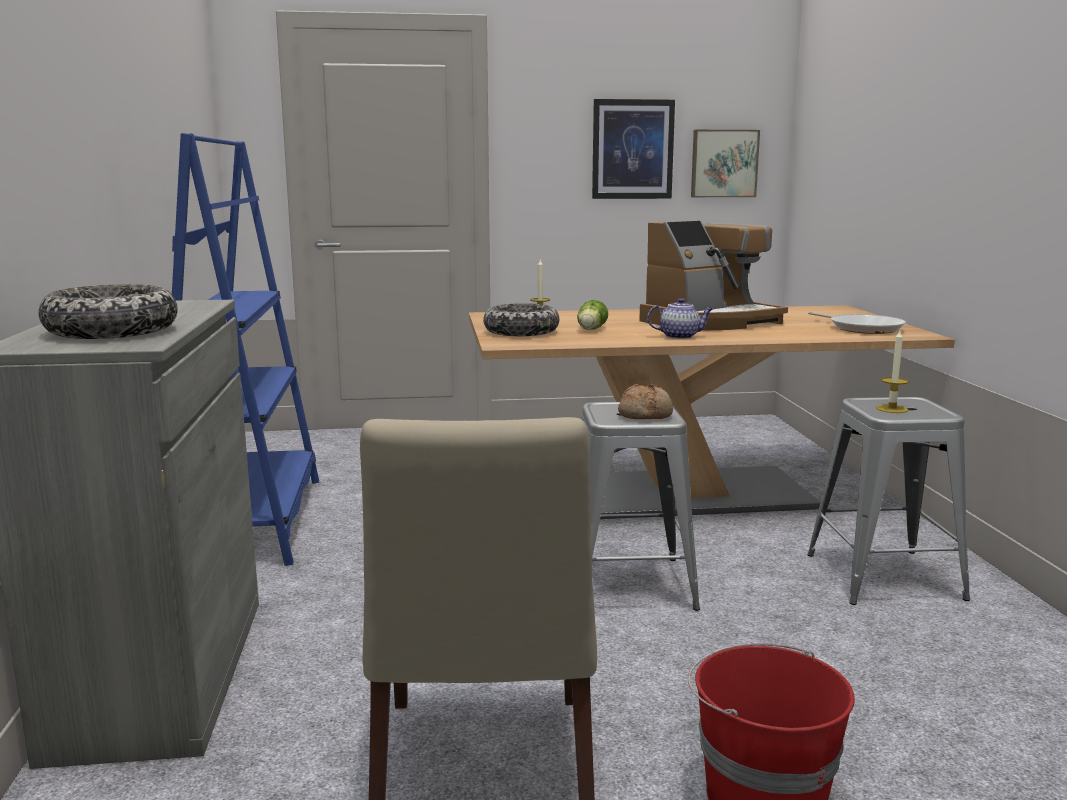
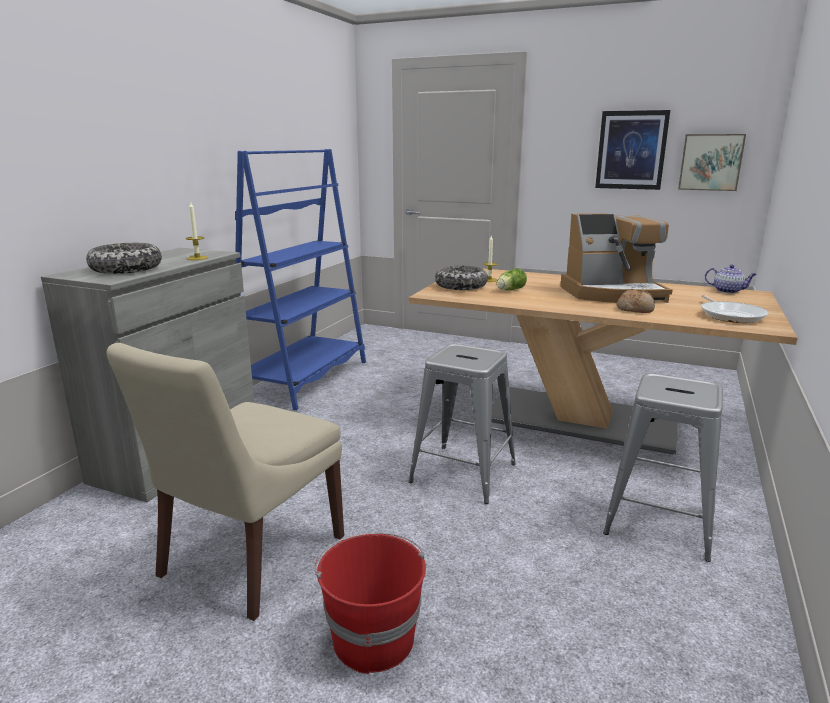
camera: 30 degrees right, 5 degrees up
(645, 414) = (471, 359): bread -> bread (635, 309)
(680, 336) = (560, 303): teapot -> teapot (728, 291)
(892, 409) = (670, 389): candle -> candle (197, 258)

